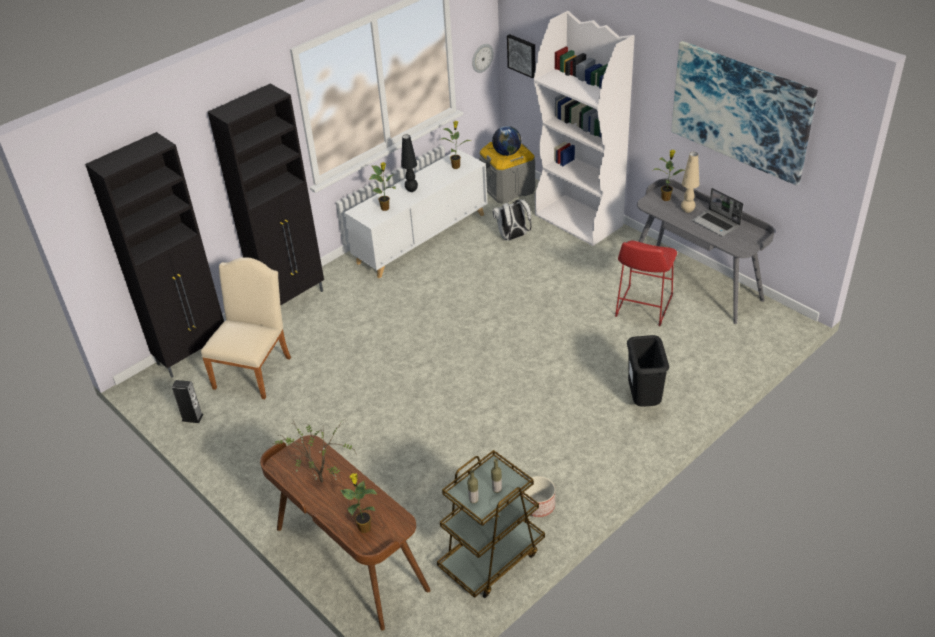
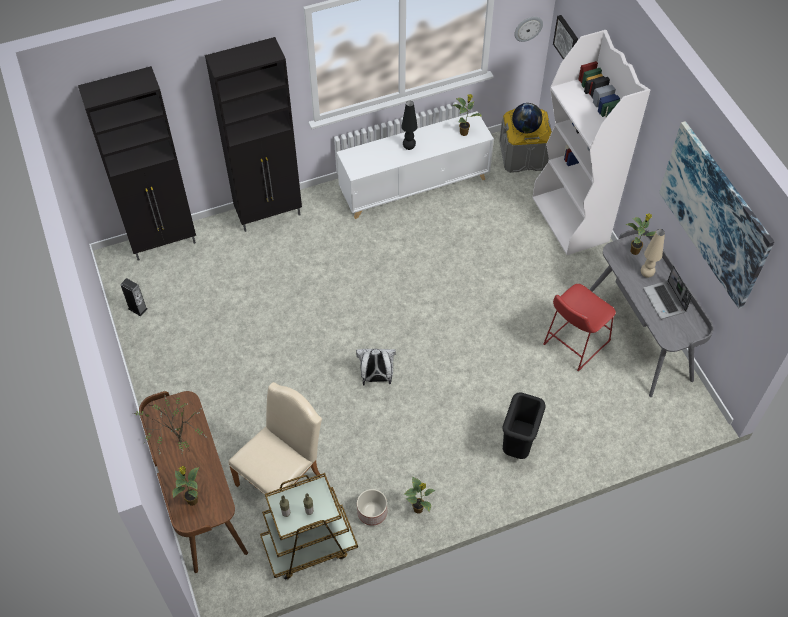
camera: 20 degrees right, 15 degrees up
(255, 369) = (207, 278): beige chair -> beige chair (282, 476)
(385, 208) = (375, 160): potted plant -> potted plant (419, 509)
(513, 237) = (498, 216): white backpack -> white backpack (376, 378)

